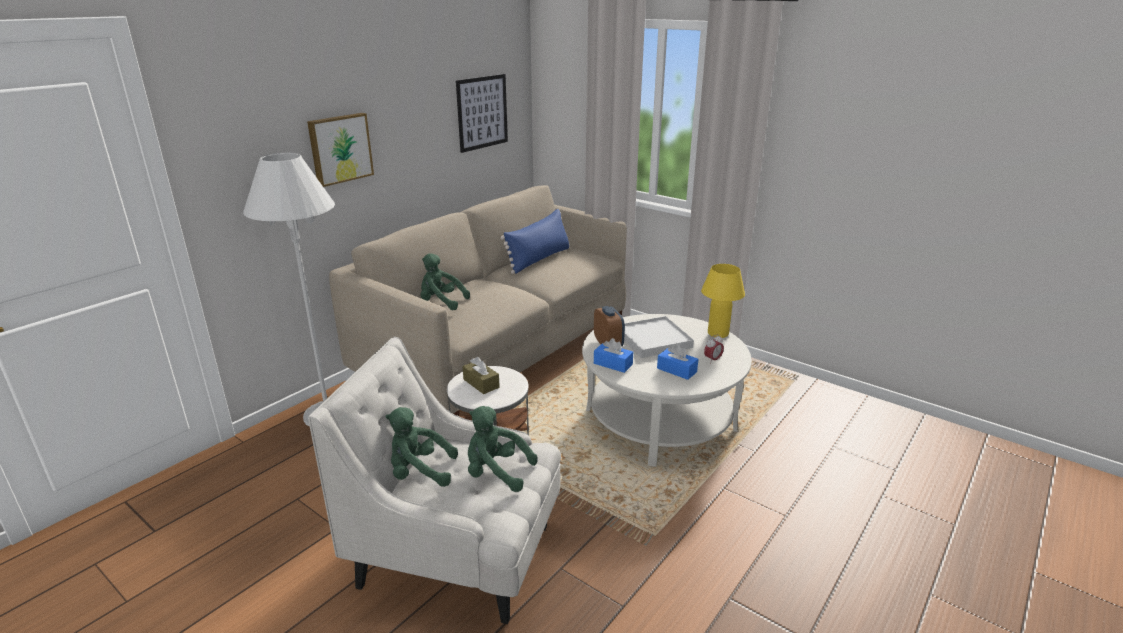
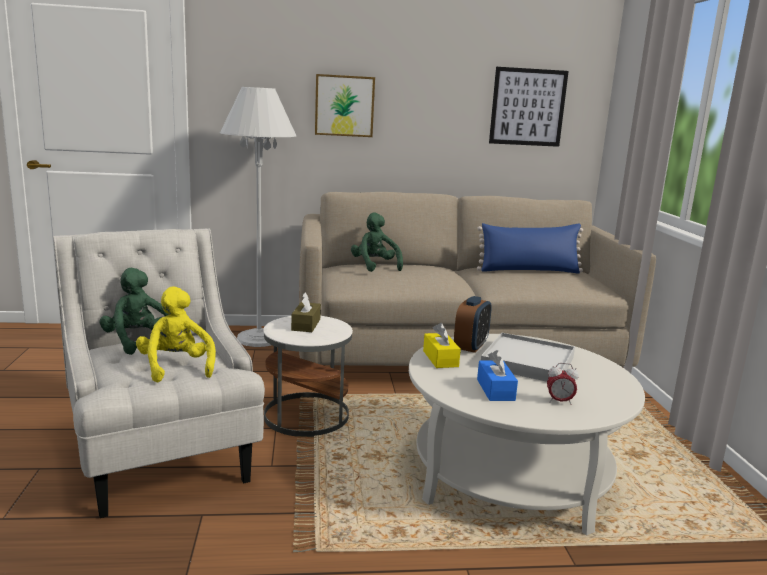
camera: 45 degrees right, 10 degrees down
(496, 472) = (176, 367): green plush toy -> yellow plush toy
(613, 364) = (440, 359): blue tissue box -> yellow tissue box
(718, 334) = (622, 388): yellow table lamp -> none

